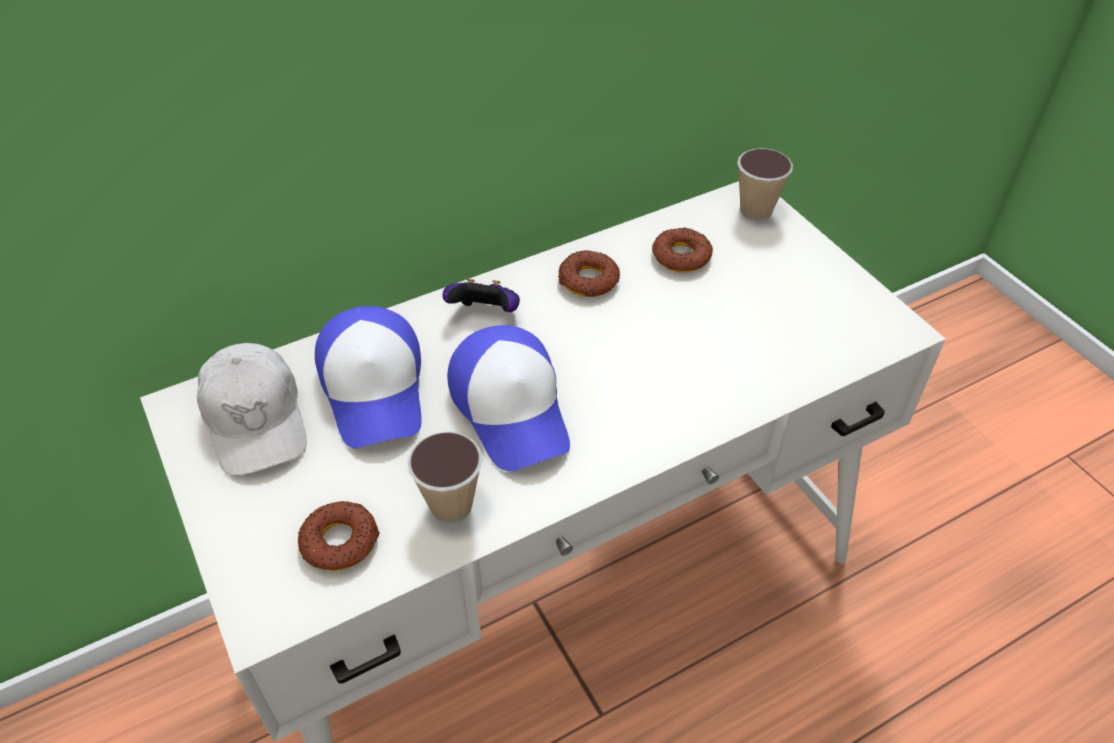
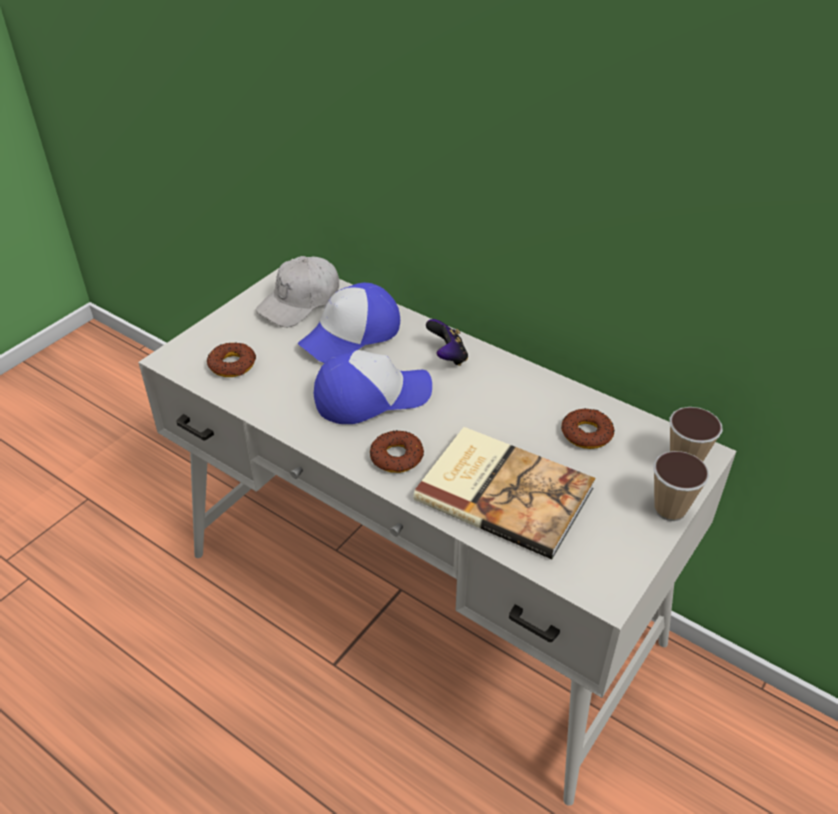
camera: 65 degrees right, 5 degrees down
(451, 506) = (278, 398): cup -> cup (669, 509)
(512, 408) = (371, 396): cap -> cap turned 150 degrees counterclockwise
(588, 280) = (519, 393): donut -> donut (396, 457)
(735, 349) = (504, 492): none -> book

